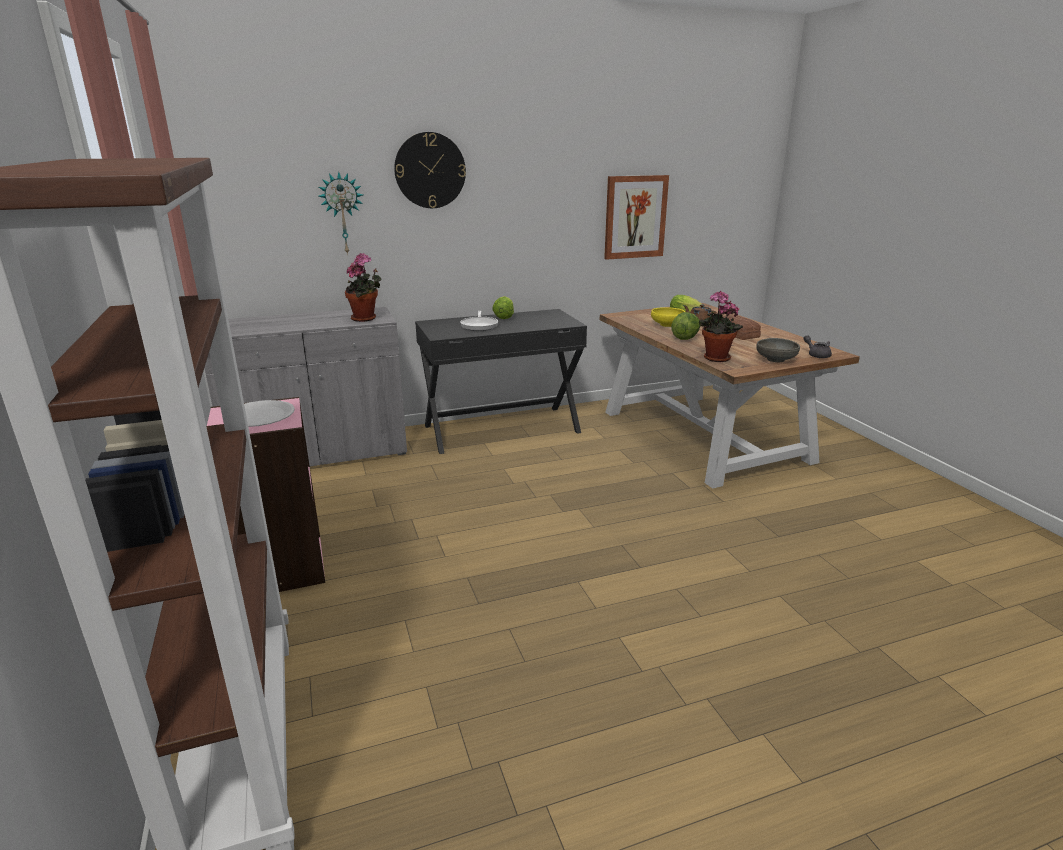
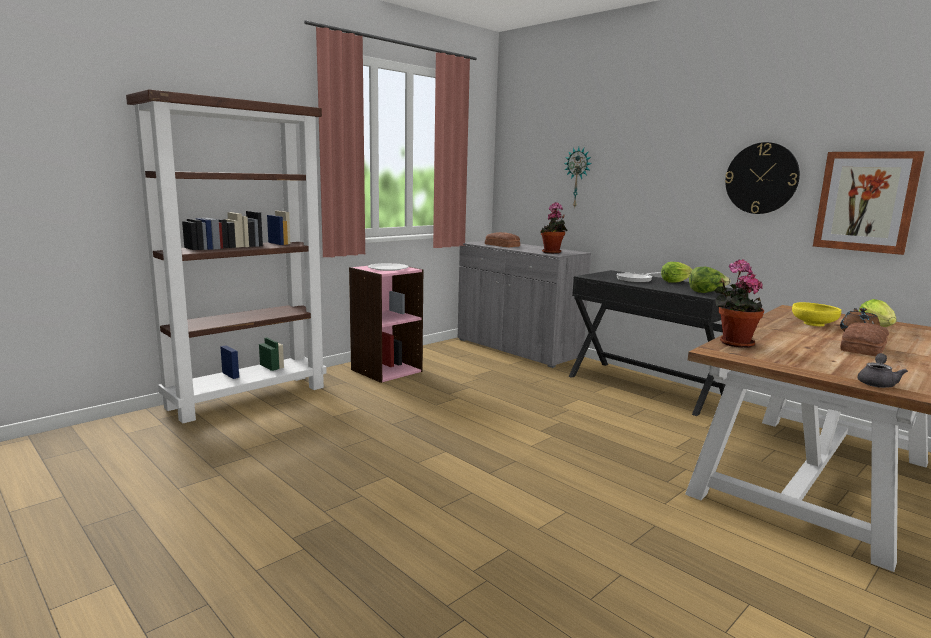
camera: 65 degrees right, 10 degrees down
(268, 325) = (502, 245): none -> bread
(430, 170) = (643, 145): wall clock -> wall clock (761, 178)
(685, 337) = (783, 331): lettuce -> lettuce (706, 292)
(776, 359) = (798, 365): grey bowl -> none

